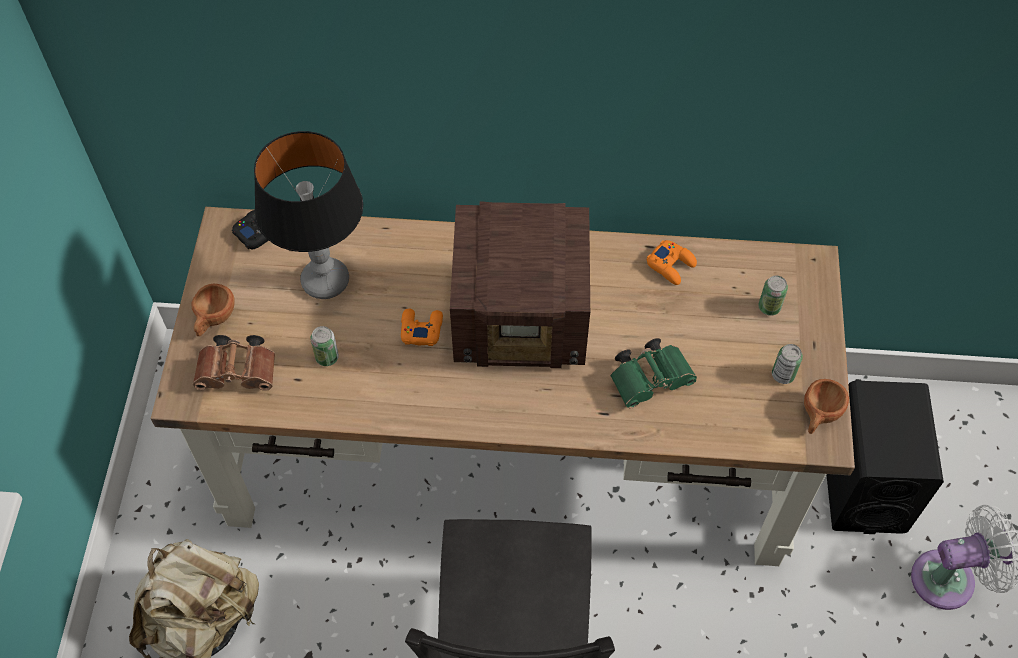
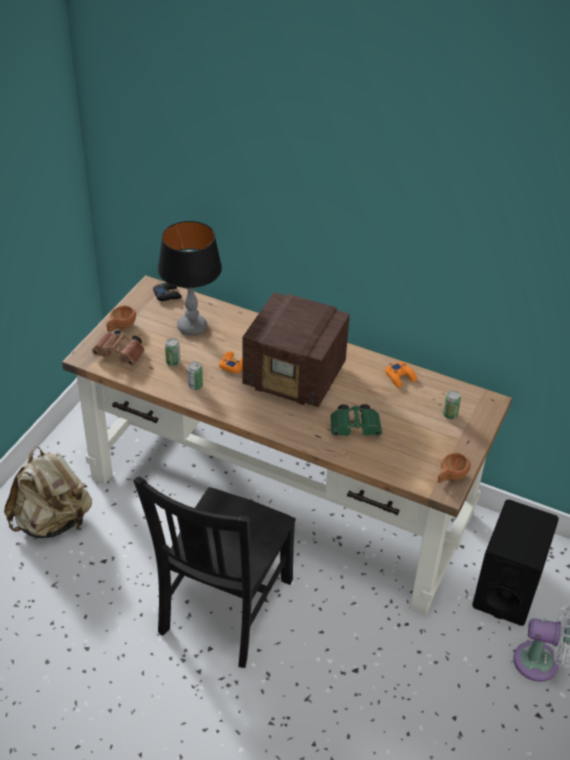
camera: 20 degrees right, 15 degrees down
(783, 375) = (439, 450): can -> can (195, 386)

